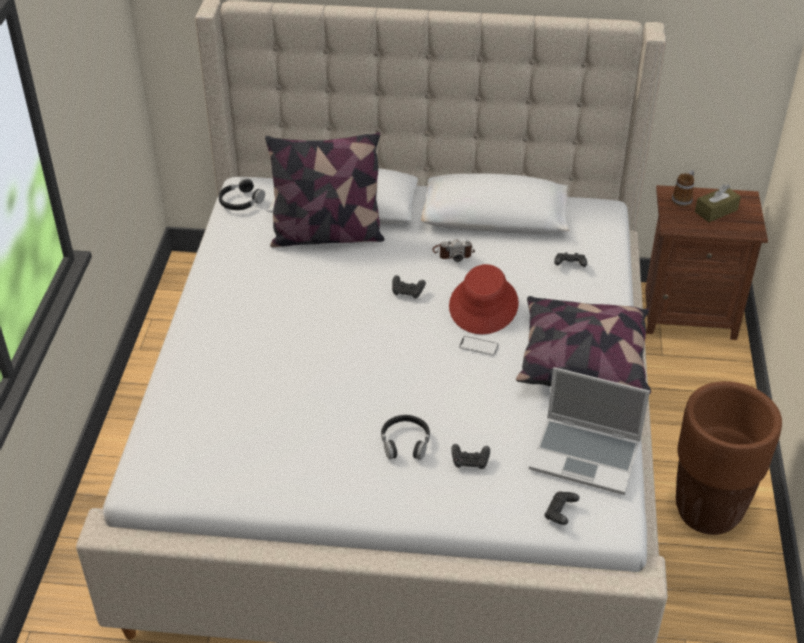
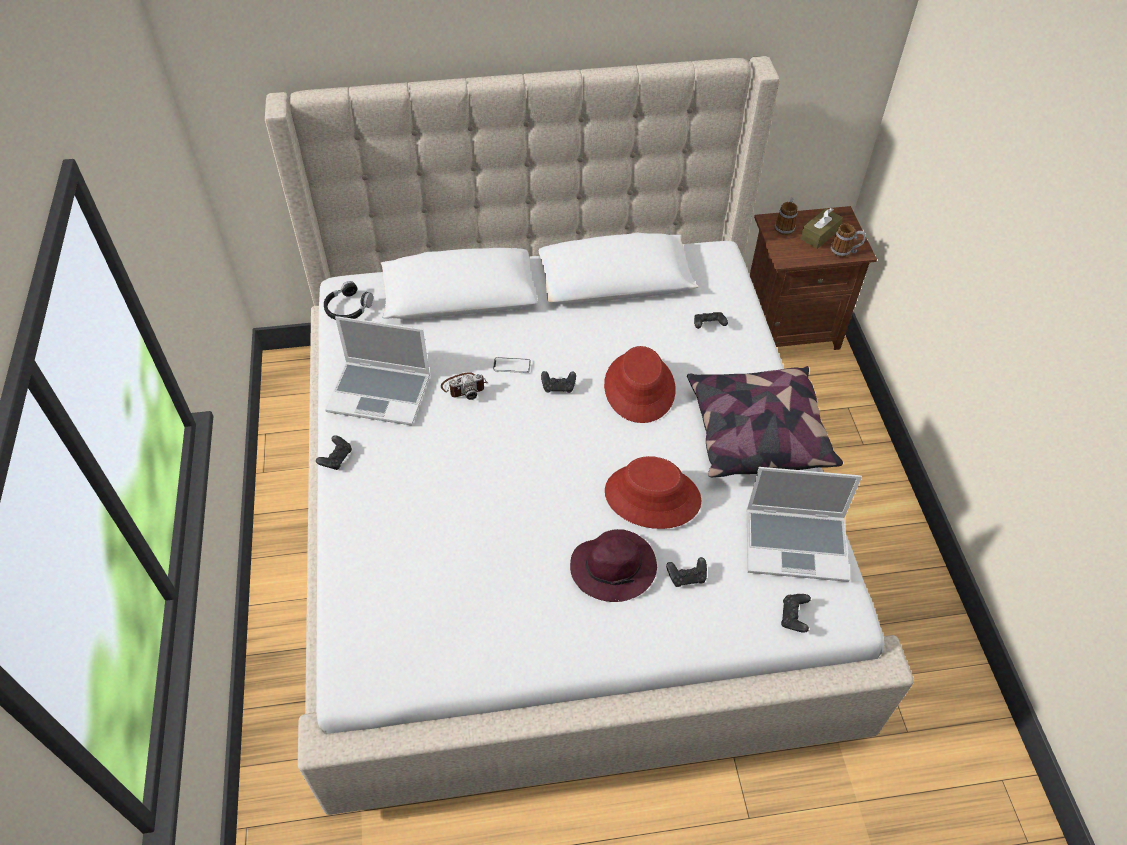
camera: 15 degrees left, 10 degrees up
(188, 315) = (336, 458): none -> black game controller
(245, 271) = (381, 393): none -> laptop
(327, 235) = (453, 333): pillow -> none
(405, 442) = (614, 567): black headphones -> purple hat
(453, 253) = (589, 331): camera -> camera (464, 387)
(462, 393) = (652, 497): none -> red hat
(478, 346) = (650, 437): phone -> phone (511, 366)
(708, 511) = (868, 537): brown planter -> none
(736, 229) = (844, 251): none -> mug

